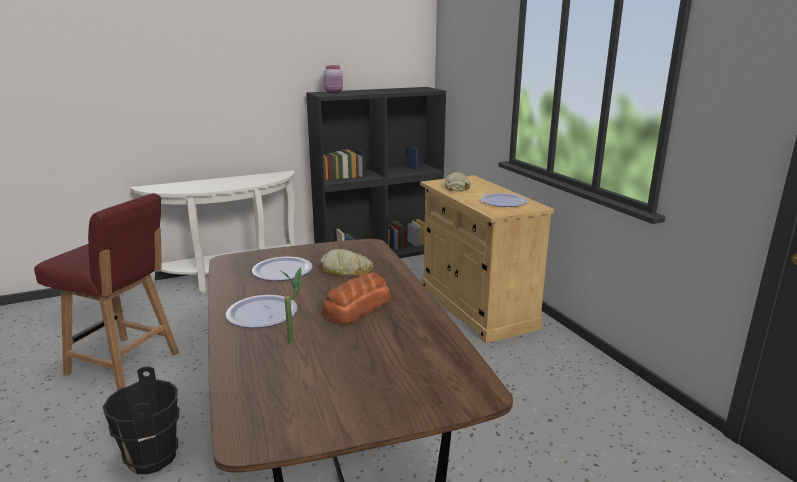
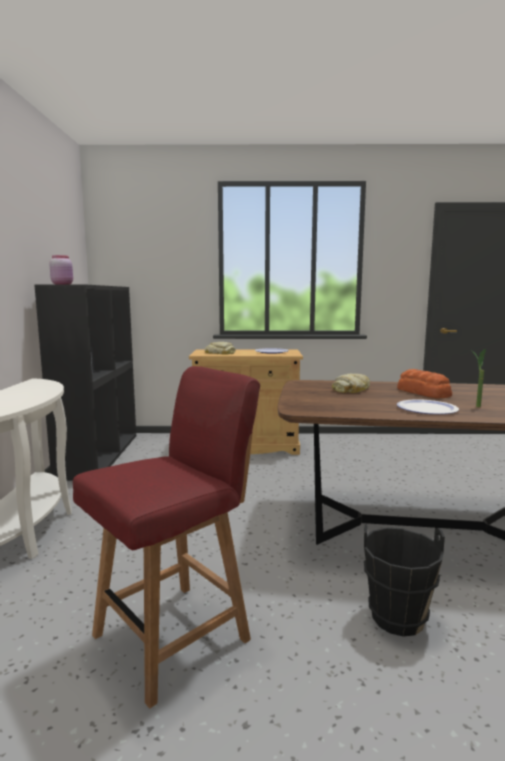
camera: 65 degrees left, 10 degrees down
(282, 270) = (339, 400): plate -> none

